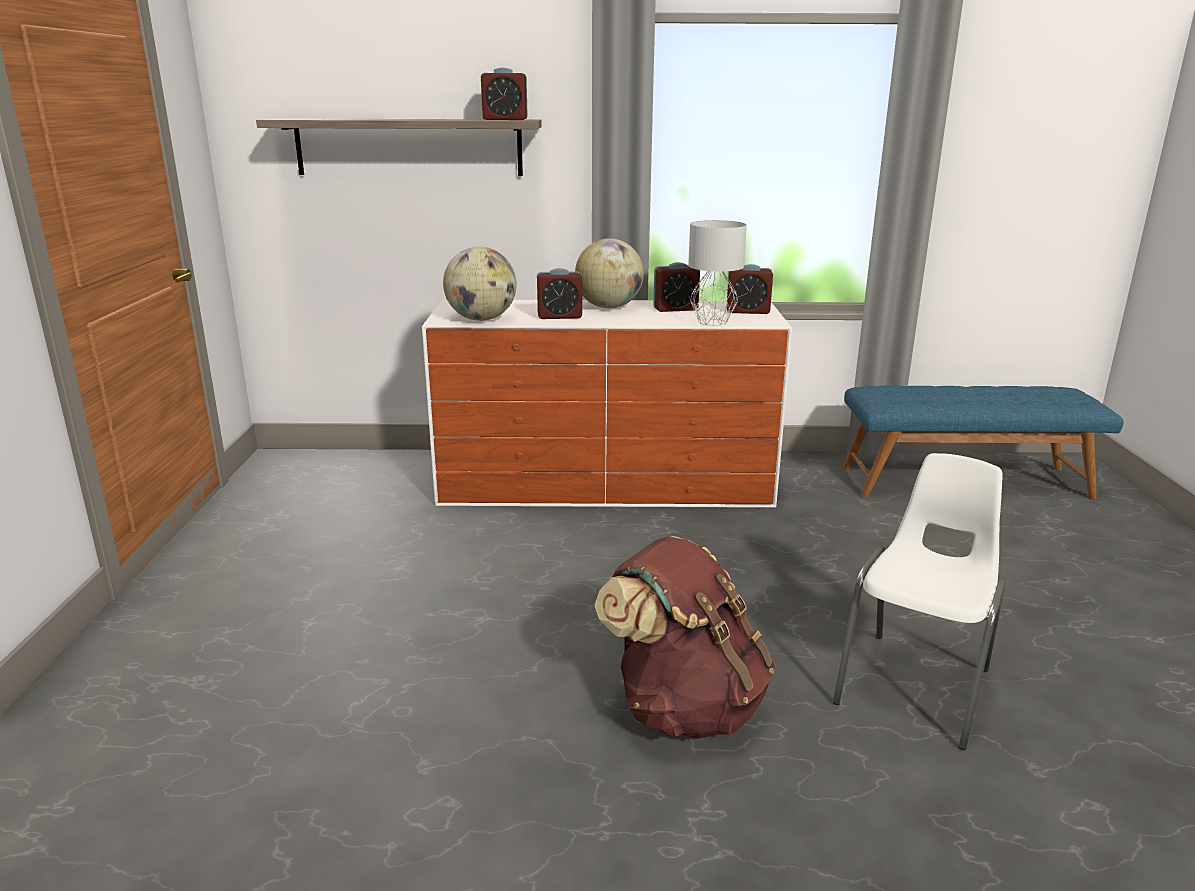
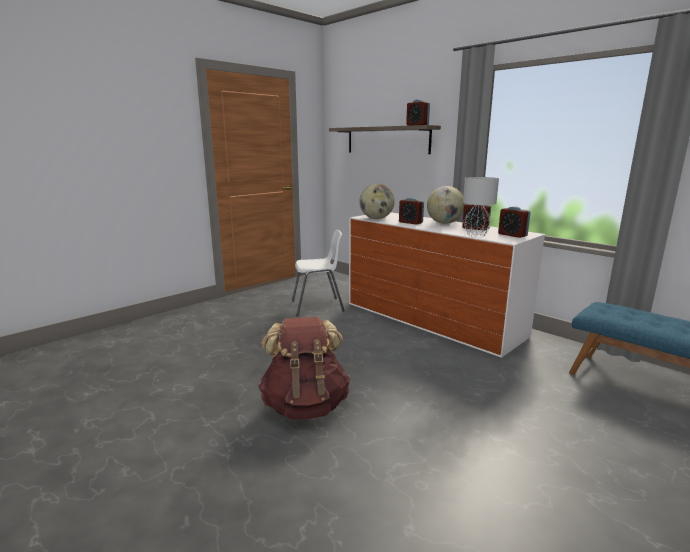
camera: 45 degrees right, 5 degrees down
(916, 687) = (419, 459): white chair -> white chair (318, 306)

